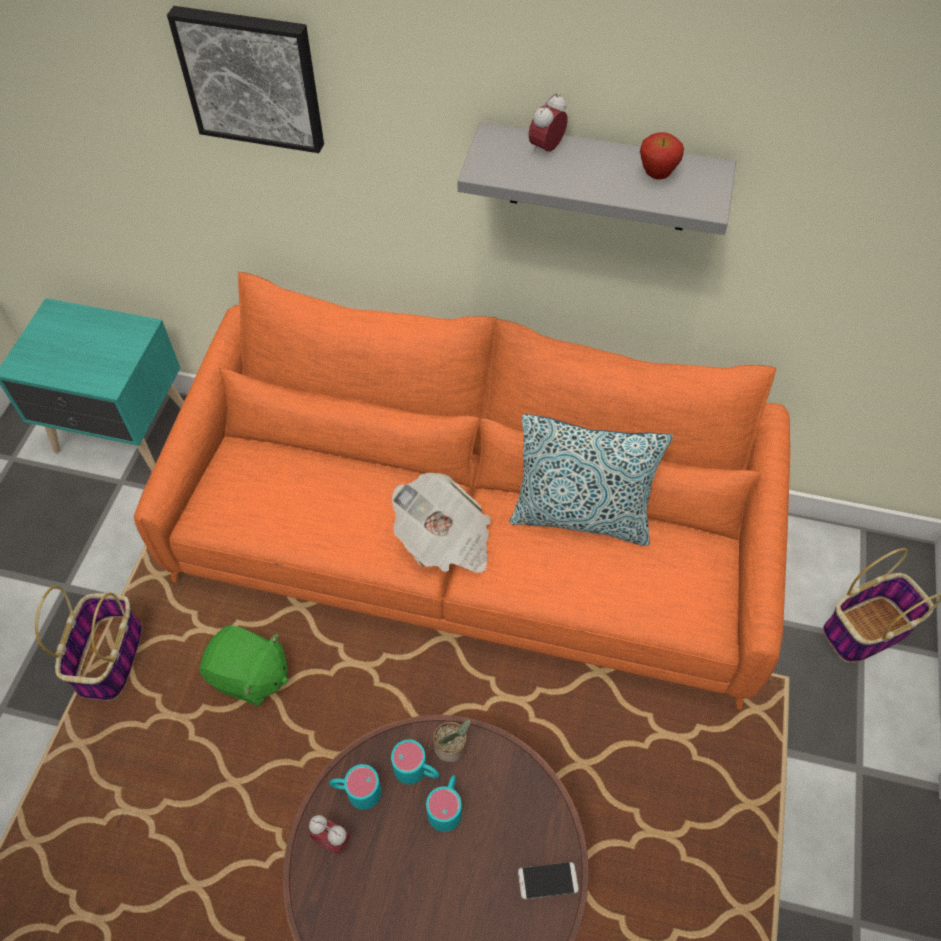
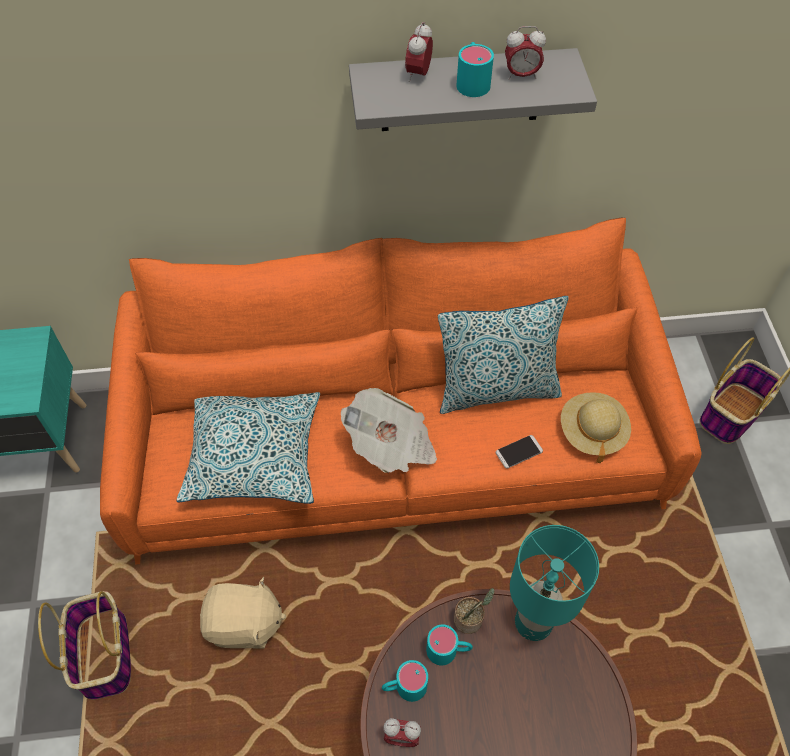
camera: 20 degrees left, 0 degrees up
(249, 676) = (244, 624): green plush toy -> beige plush toy
(252, 77) = (124, 70): picture -> none
(304, 506) = (254, 455): none -> pillow
(447, 805) = (486, 670): turquoise mug -> turquoise mug (472, 81)
(518, 775) = (534, 622): none -> turquoise table lamp
(548, 880) = (595, 701): phone -> phone (519, 452)
(656, 176) = (521, 75): apple -> alarm clock
(667, 594) = (592, 432): none -> beige hat

